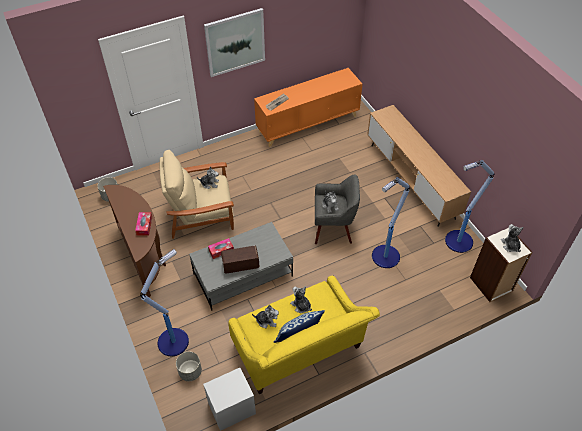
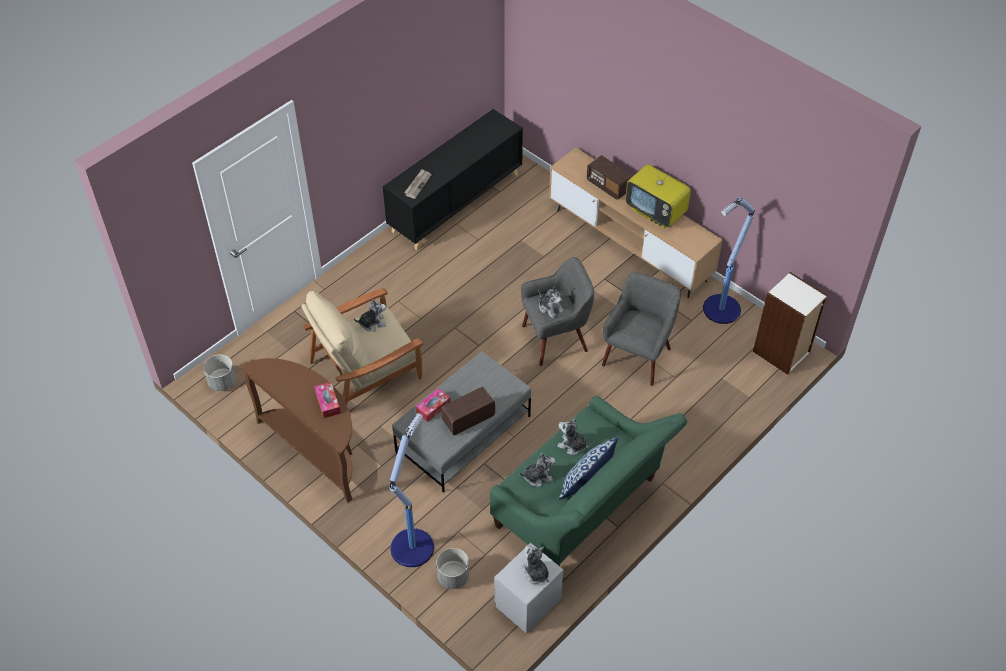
camera: 20 degrees left, 0 degrees up
(235, 42) = (354, 116): picture -> none
(300, 352) = (582, 508): yellow sofa -> green sofa
(308, 123) = (456, 202): orange cabinet -> black cabinet
(385, 257) = (638, 356): floor lamp -> grey armchair
(404, 135) = (608, 186): none -> radio
(430, 161) = (656, 212): none -> television
(510, 245) = (799, 294): plush toy -> plush toy (535, 573)

